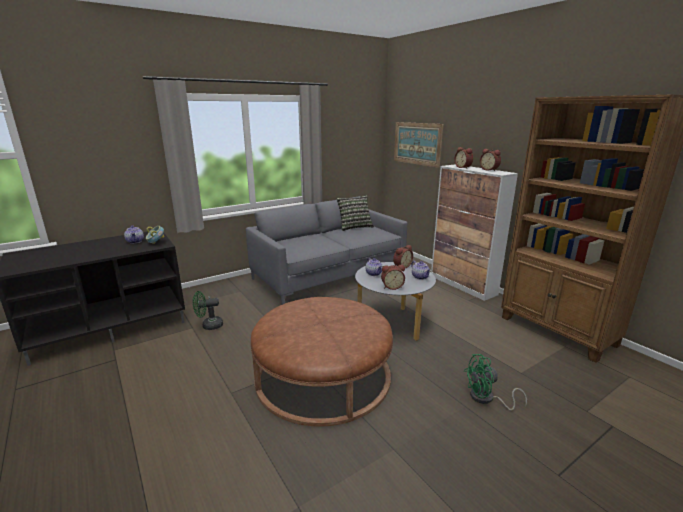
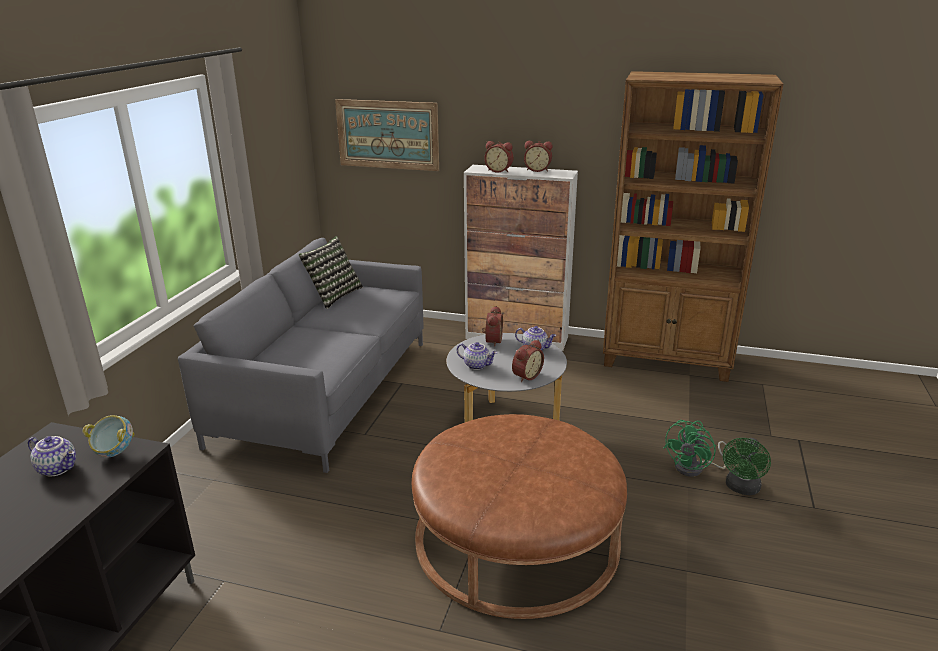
camera: 40 degrees left, 5 degrees up
(209, 326) = (251, 562): green fan -> green fan (741, 488)

